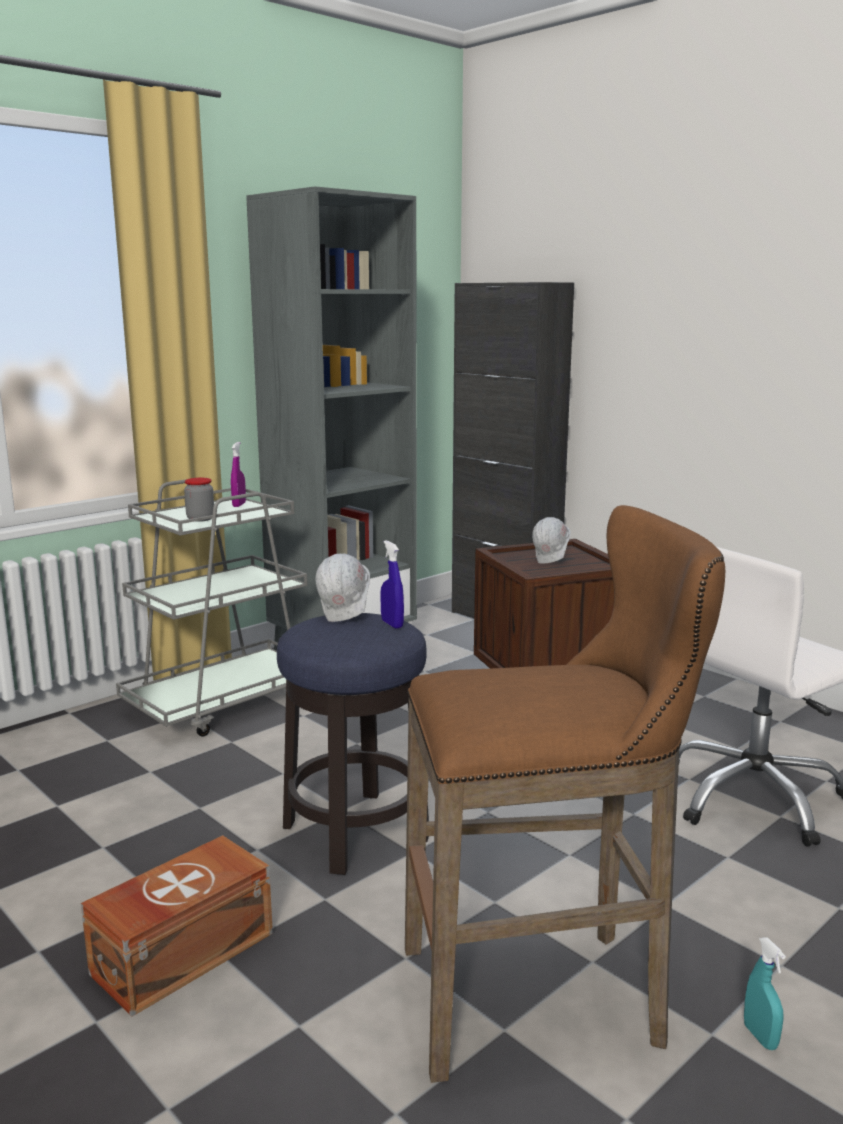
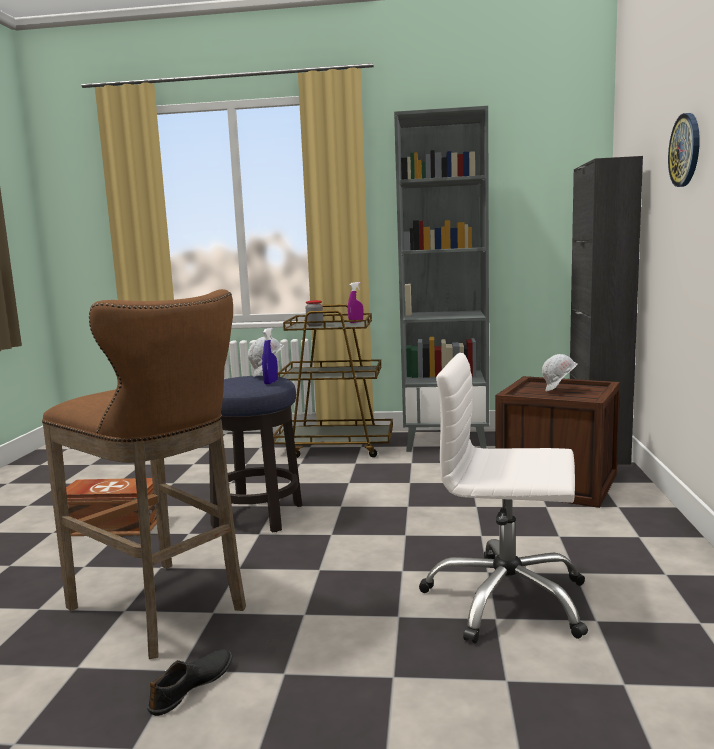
camera: 50 degrees right, 5 degrees down
(224, 703) = (336, 447): grey cart -> brown cart
(678, 292) = (685, 150): none -> wall clock
(760, 1037) = (192, 687): turquoise spray bottle -> black shoe

